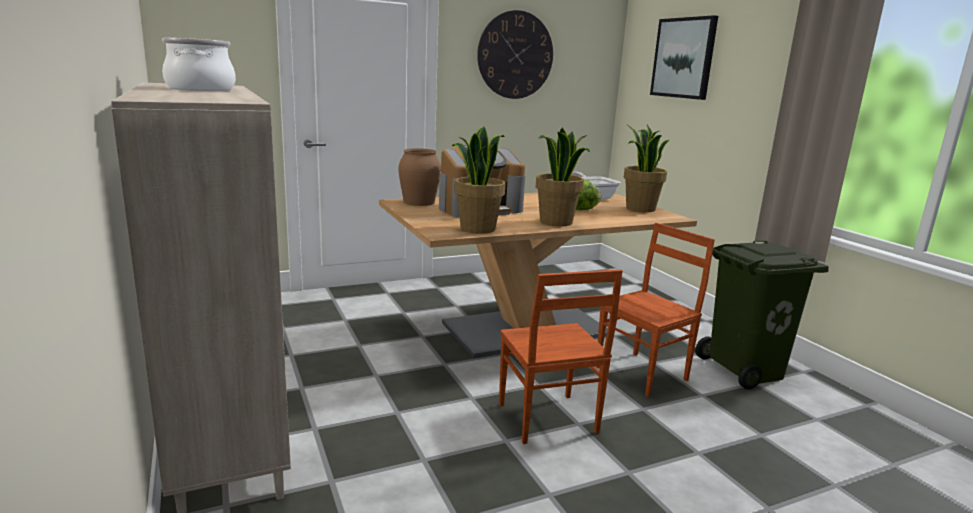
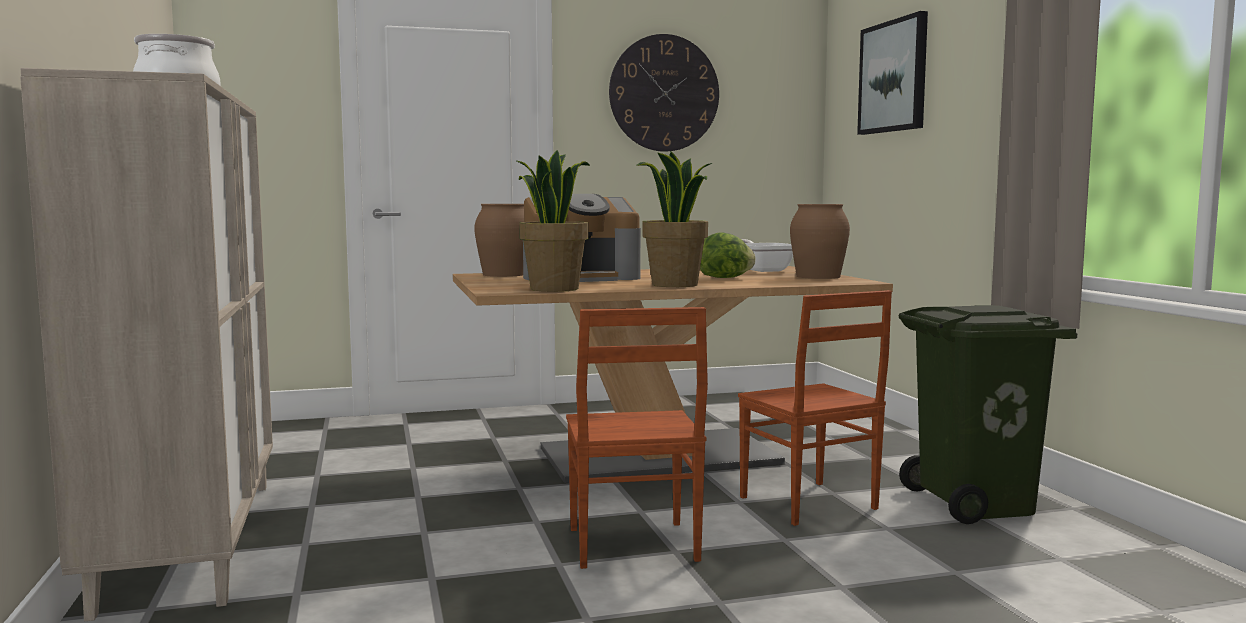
camera: 10 degrees right, 10 degrees down
(639, 209) = (818, 276): potted plant -> brown vase
(643, 373) = (807, 504): brown chair -> brown chair turned 90 degrees clockwise

